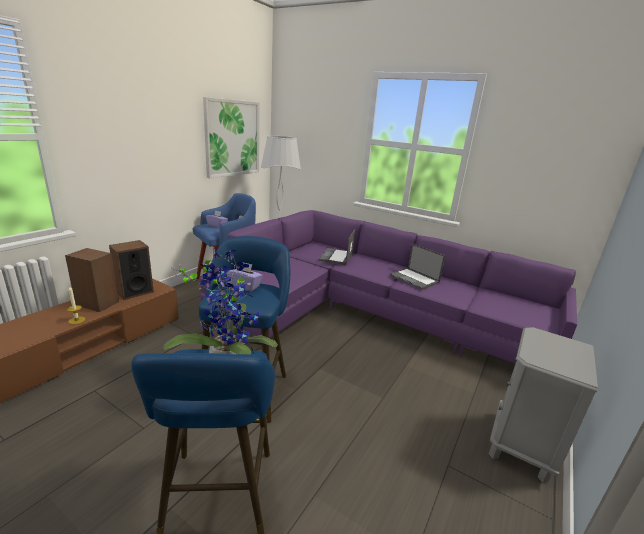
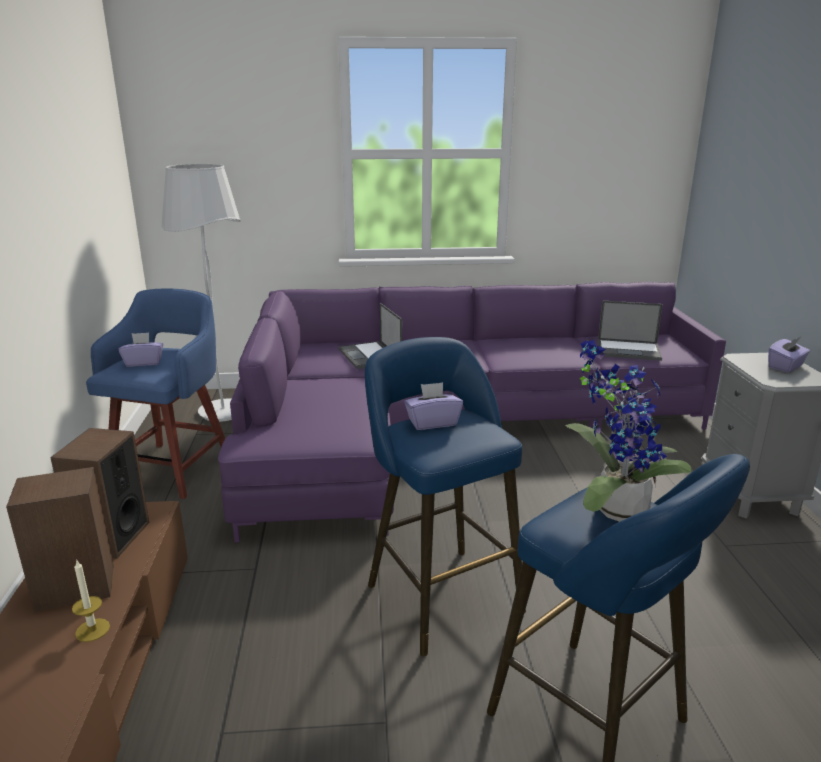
camera: 35 degrees left, 0 degrees up
(232, 138) = (93, 182): picture -> none
(414, 279) = (506, 351): laptop -> laptop (629, 350)
(568, 354) = (786, 367): none -> purple tissue box

